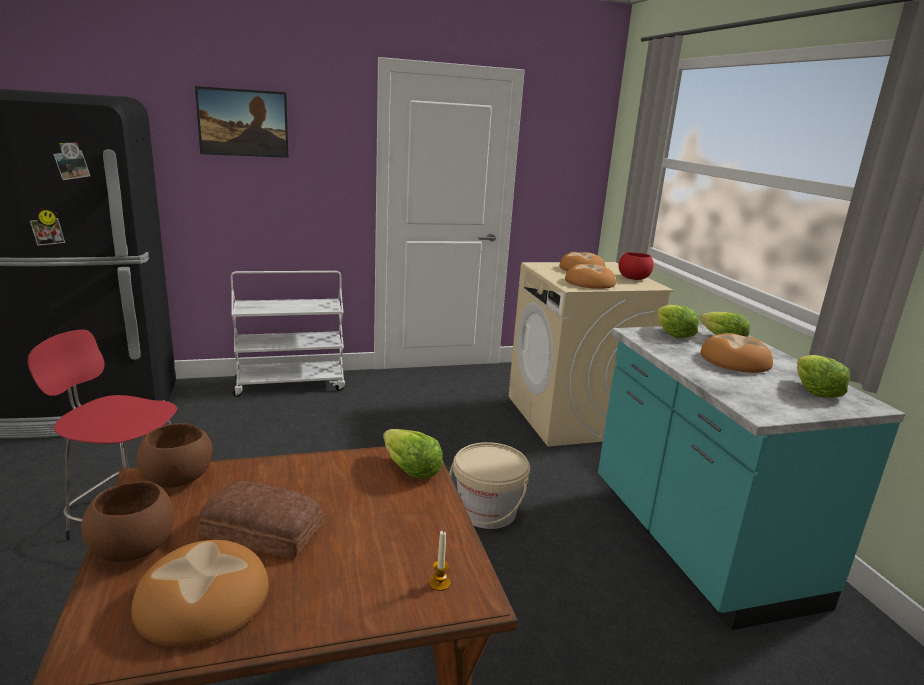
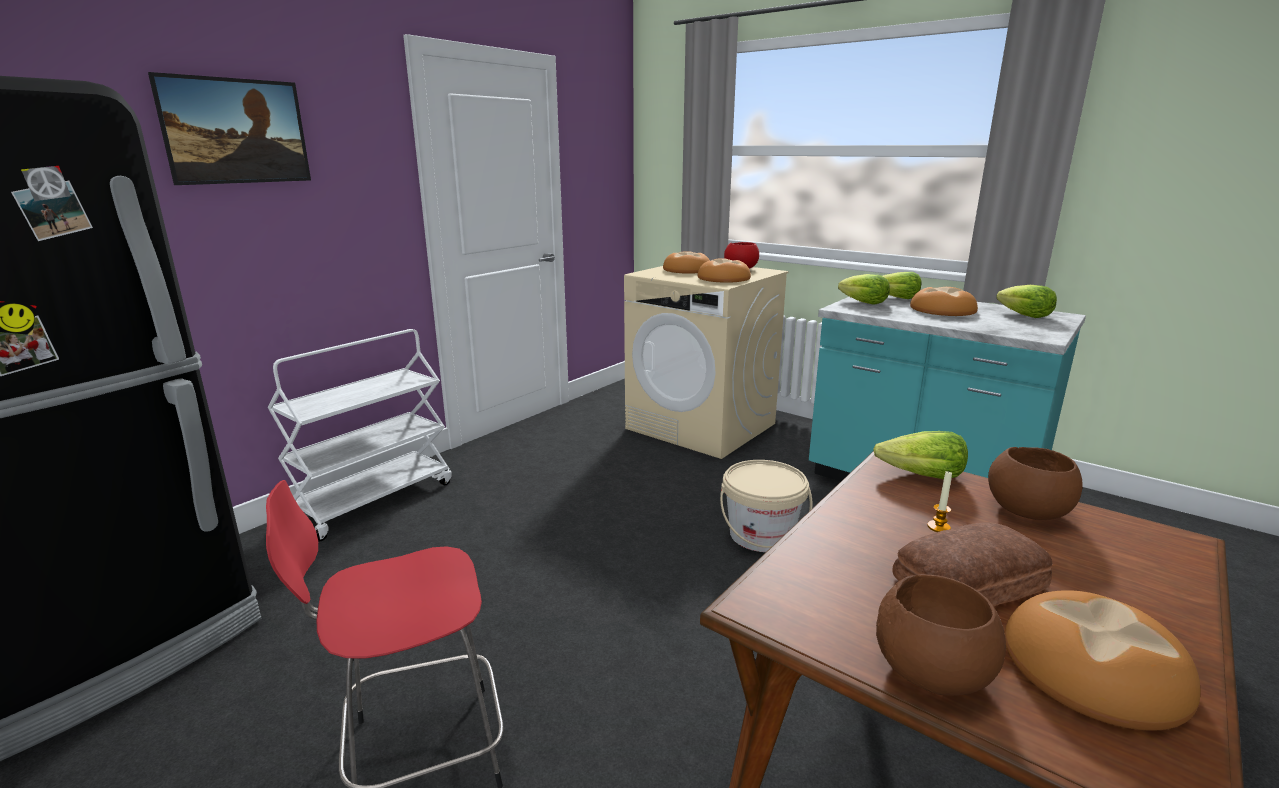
camera: 35 degrees left, 0 degrees up
(179, 479) = (790, 586): brown bowl -> brown bowl (1029, 510)
(439, 583) = (1148, 544): candle -> candle (938, 527)

